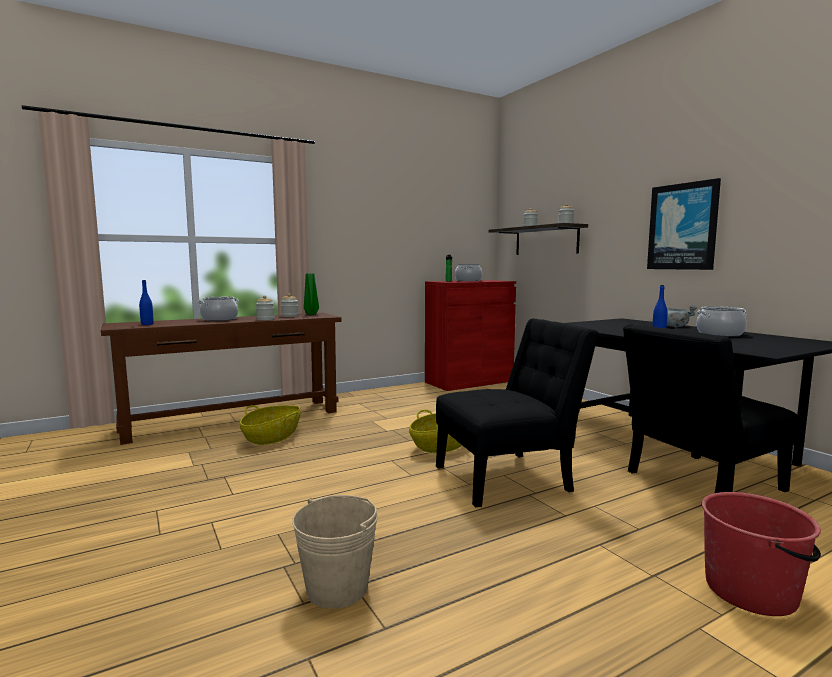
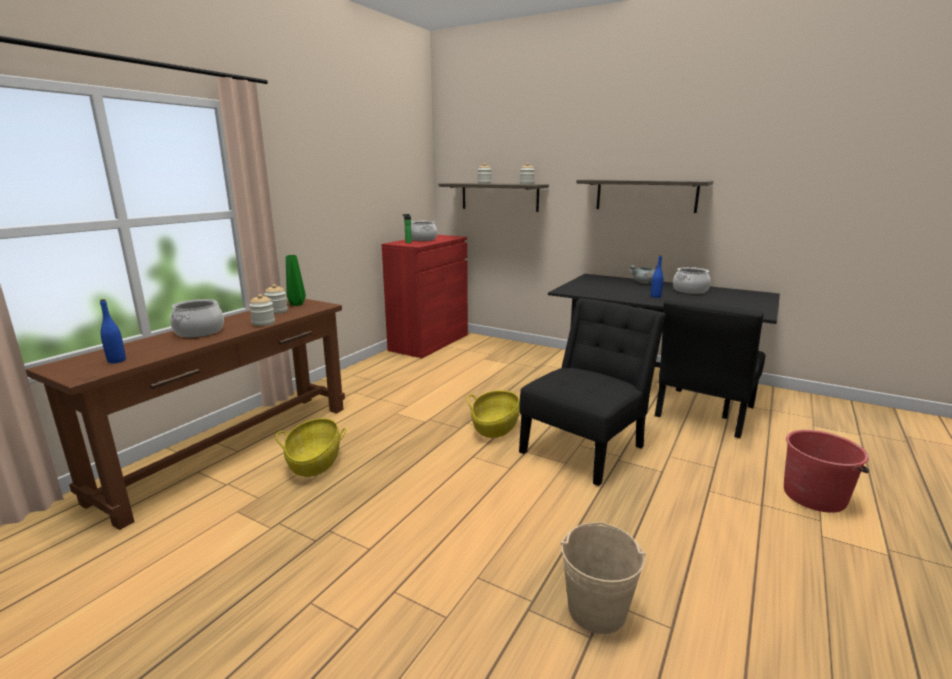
camera: 30 degrees left, 10 degrees up
(682, 226) = (645, 195): picture -> shelf

